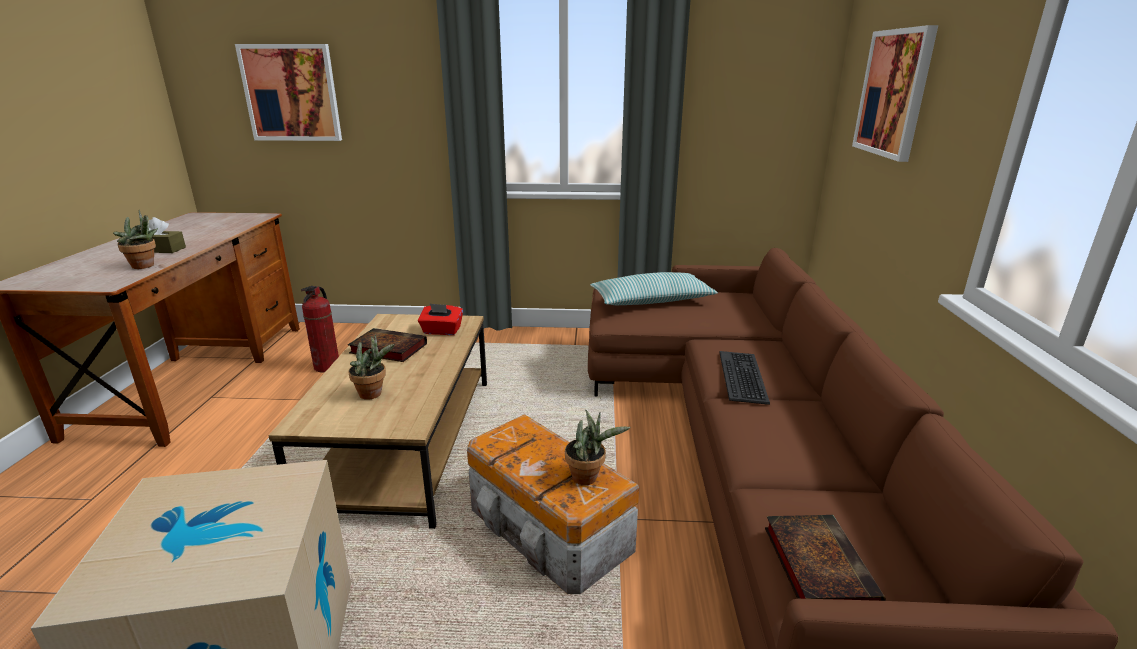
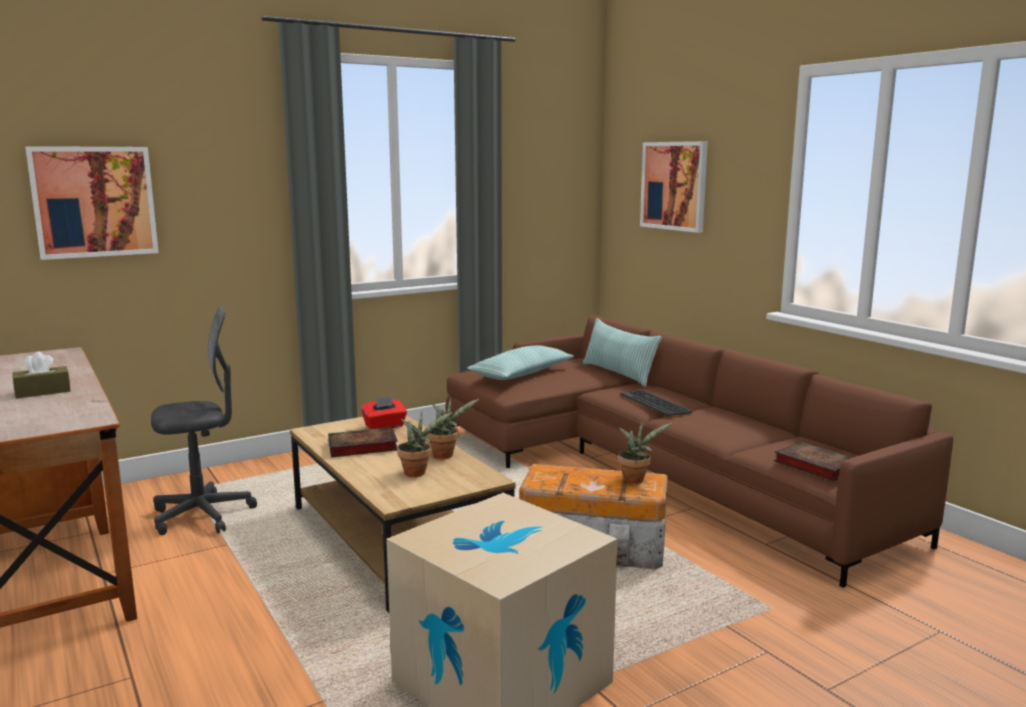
camera: 35 degrees left, 10 degrees down
(146, 266) = (79, 403): potted plant -> potted plant (446, 455)
(327, 367) = (202, 515): fire extinguisher -> grey office chair
(762, 324) = (618, 373): none -> pillow

